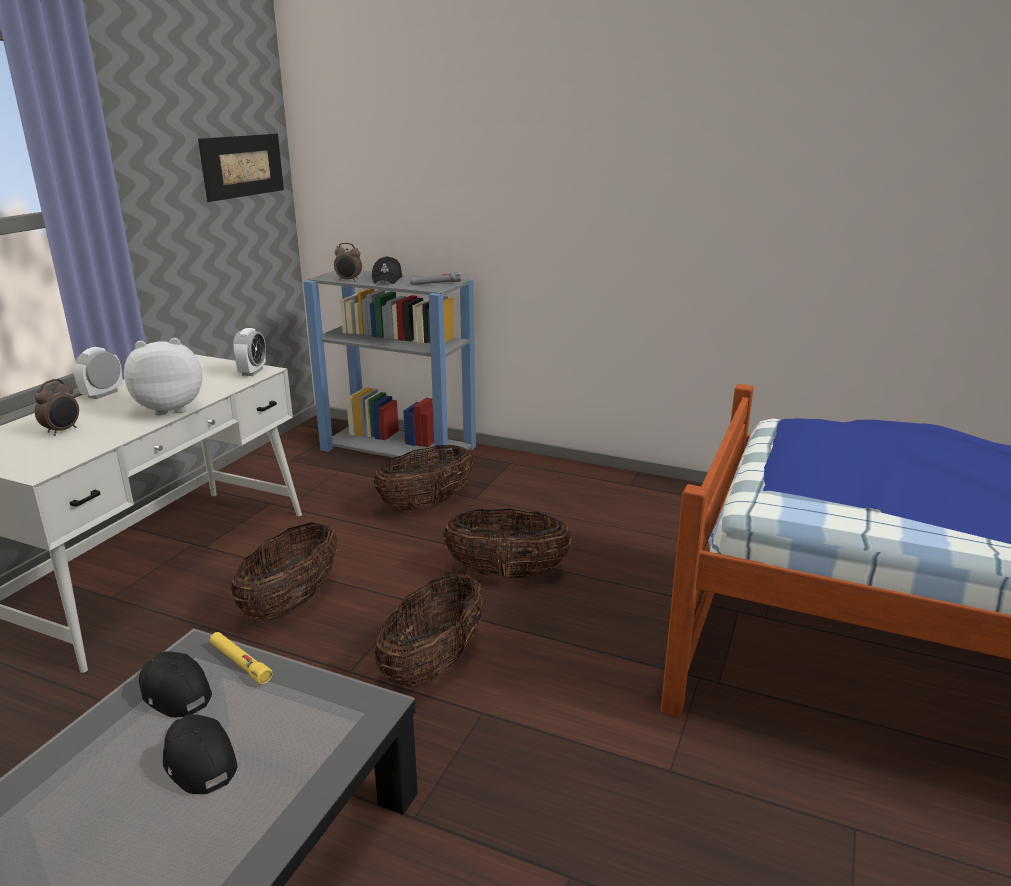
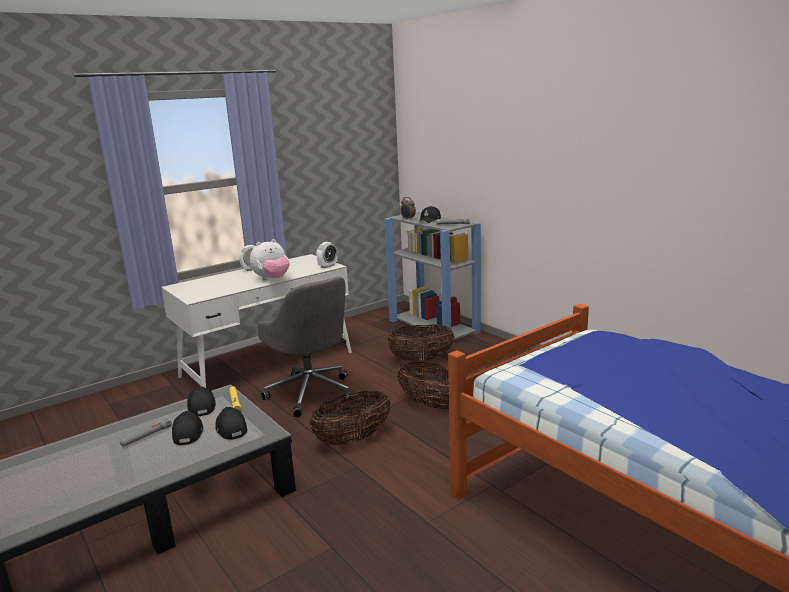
camera: 30 degrees right, 5 degrees down
(63, 431) = (220, 283): alarm clock -> none
(104, 798) = (147, 436): none -> grey flashlight
(170, 408) = (272, 279): plush toy -> plush toy turned 135 degrees clockwise
(242, 166) = (362, 151): picture -> none
(285, 721) = (230, 428): none -> black cap
(291, 602) = (311, 394): basket -> grey office chair

